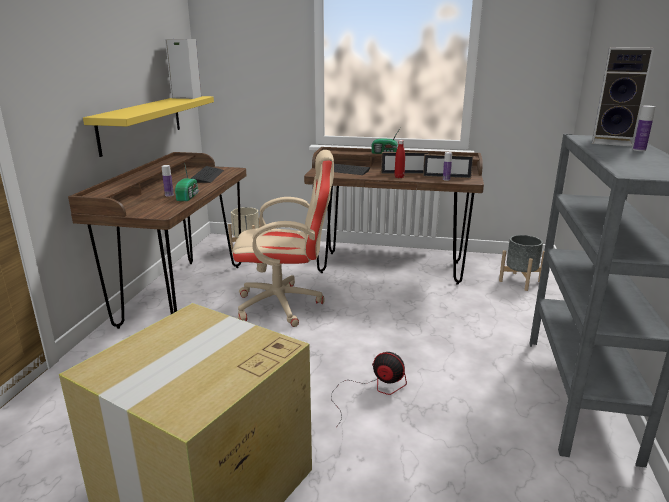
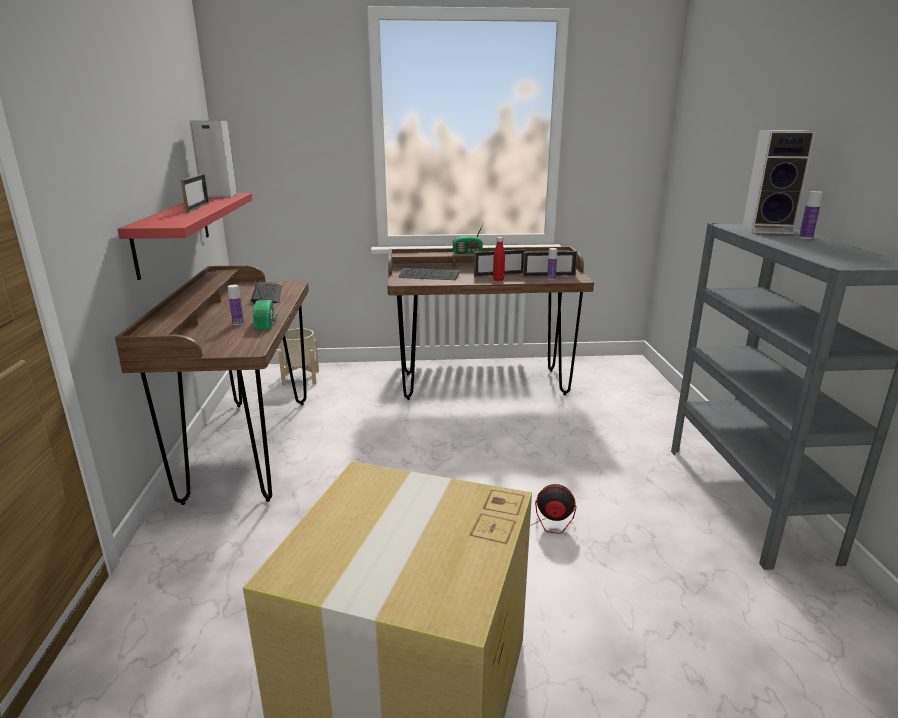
camera: 15 degrees left, 0 degrees up
(141, 123) = (173, 231): yellow shelf -> red shelf
(157, 105) = (197, 207): none -> picture frame
(286, 306) = (387, 445): beige office chair -> none
(519, 281) = (625, 384): grey planter -> none

